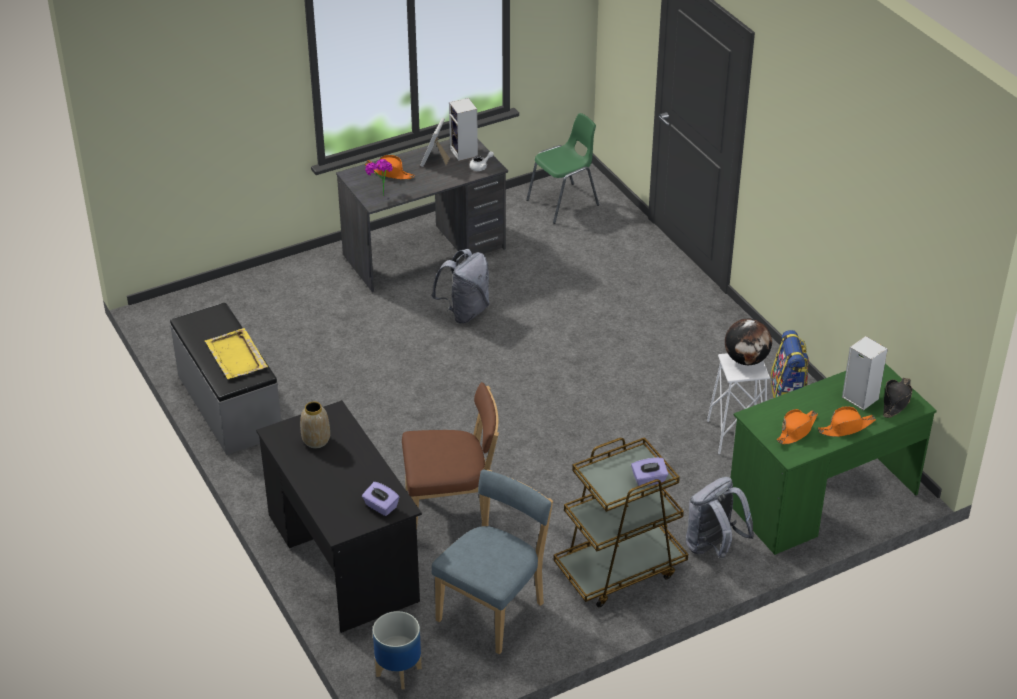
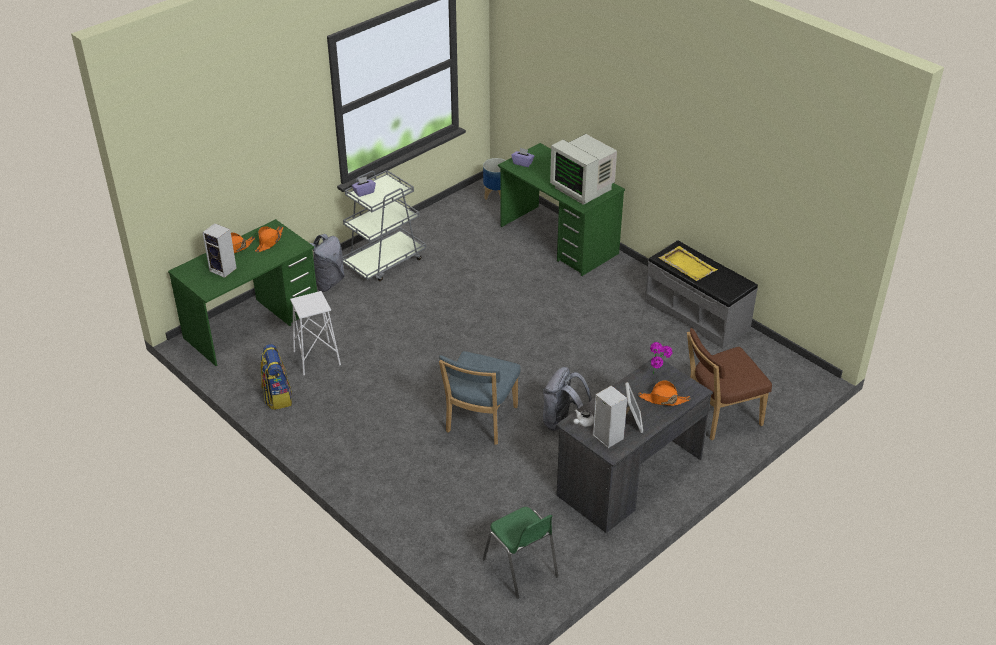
camera: 165 degrees right, 0 degrees up
(315, 440) = (583, 188): vase -> monitor
(342, 557) = (558, 240): black desk -> green desk
(451, 510) = (504, 276): brown chair -> brown chair (719, 416)
(494, 609) = (455, 230): blue chair -> blue chair (479, 422)
(564, 203) = (521, 568): green chair -> green chair turned 75 degrees counterclockwise
(619, 569) = (384, 261): brown cart -> grey cart
(746, 360) = (308, 307): globe -> none
(896, 401) = (196, 271): black hat -> none

